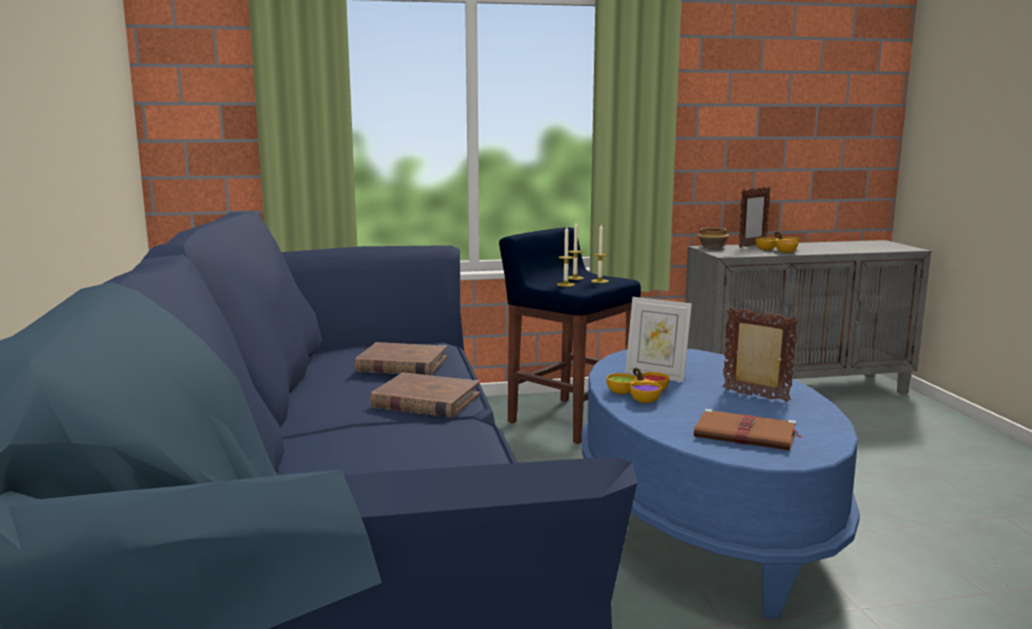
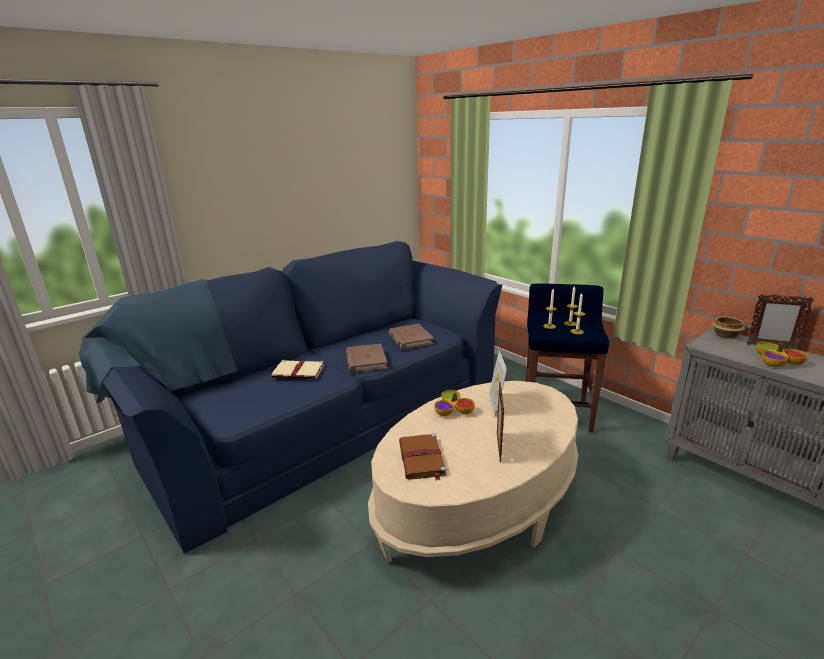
camera: 60 degrees right, 10 degrees up
(375, 451) = (299, 371): none -> beige book
(702, 521) = (478, 503): blue coffee table -> beige coffee table

